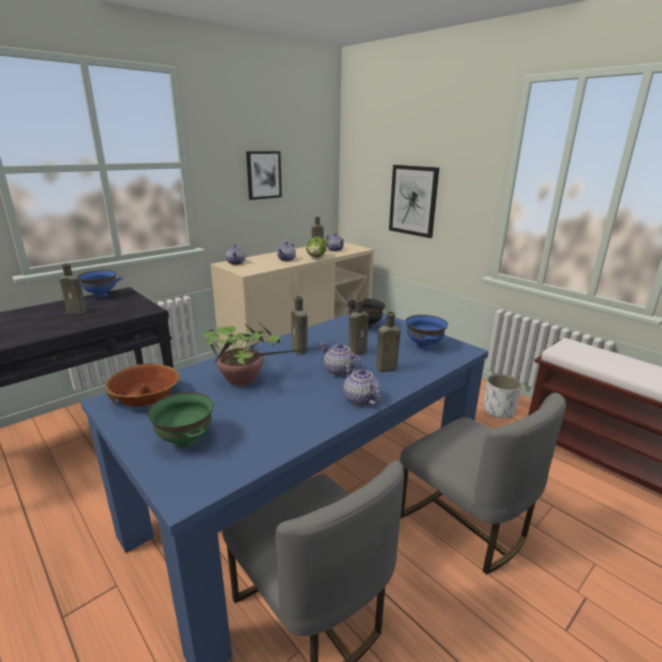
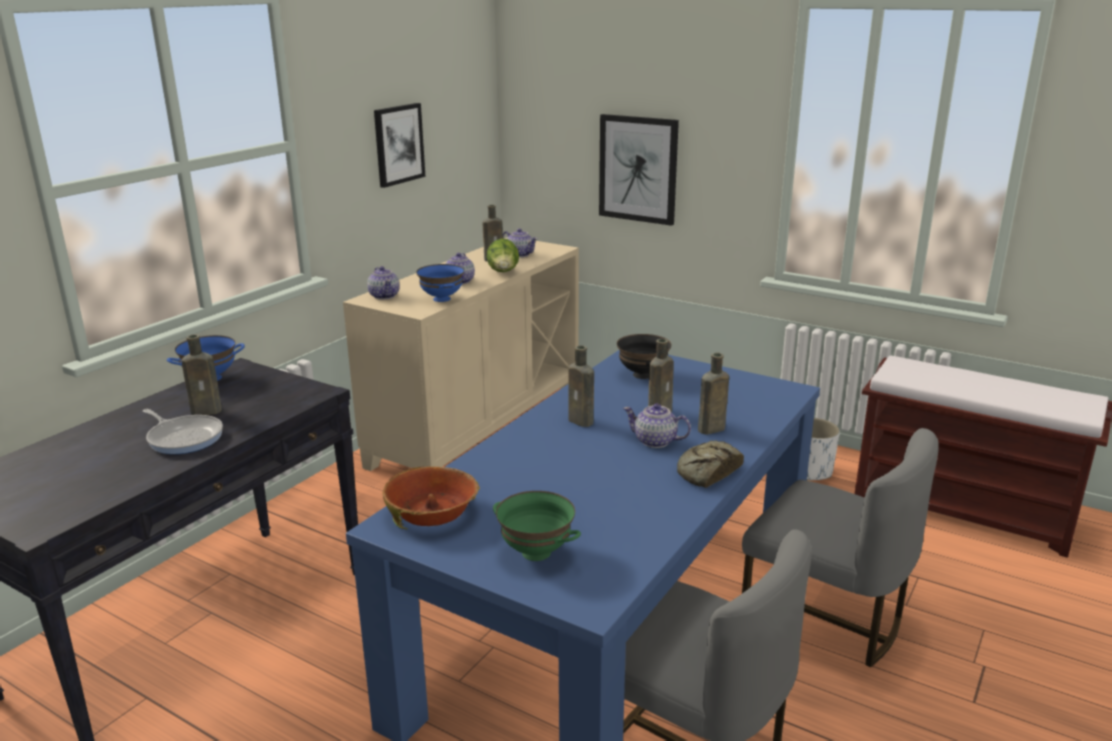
camera: 15 degrees left, 0 degrees up
(47, 325) = (184, 438): none -> frying pan
(245, 381) = (544, 472): potted plant -> none
(360, 399) = (707, 472): teapot -> bread
(423, 346) = (737, 392): blue bowl -> blue bowl (441, 299)

